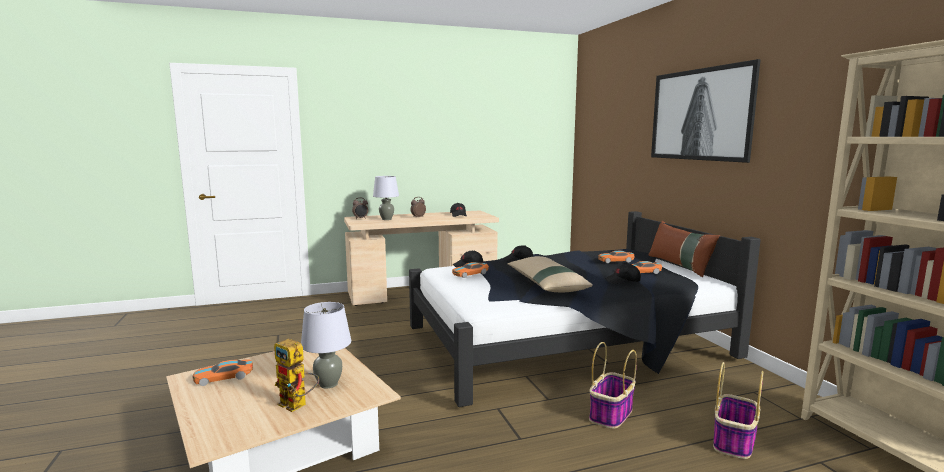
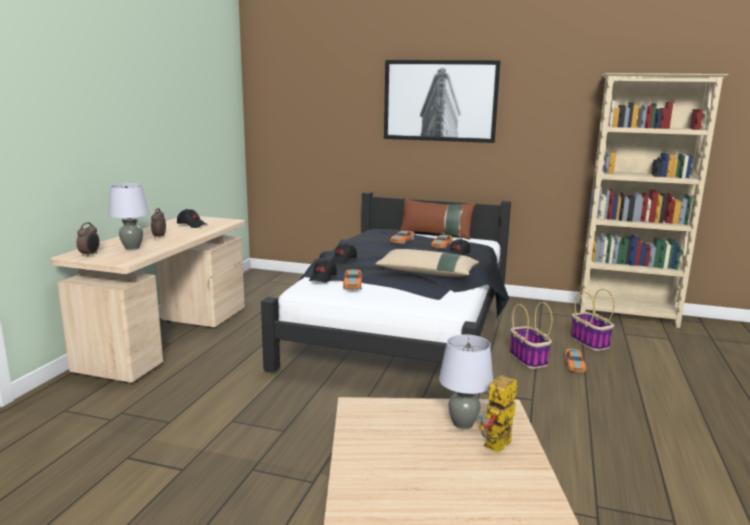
camera: 55 degrees left, 5 degrees up
(223, 377) = (379, 480): toy car -> toy car (574, 365)
(298, 405) = (496, 448): toy robot -> toy robot turned 150 degrees clockwise

